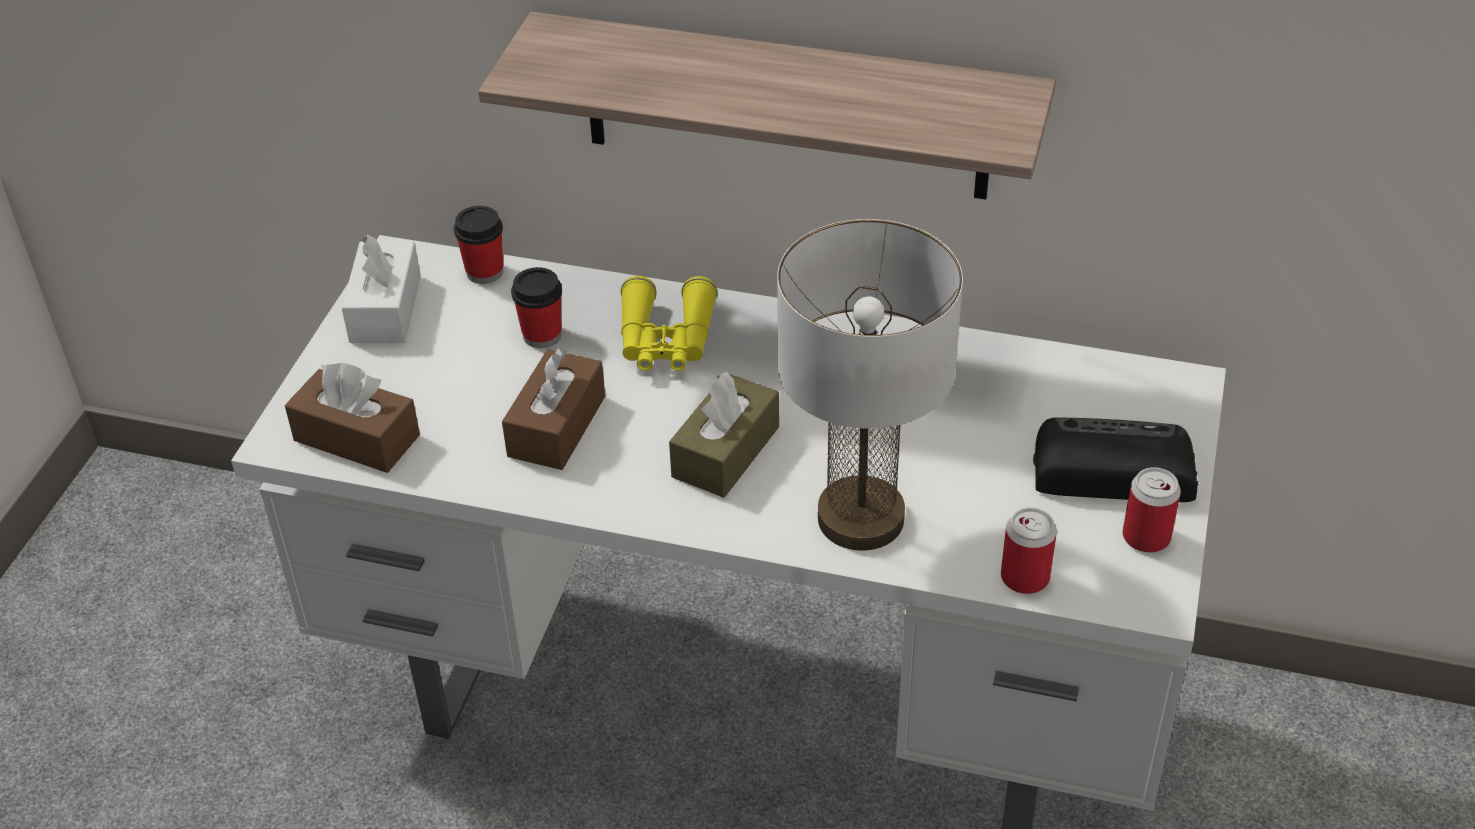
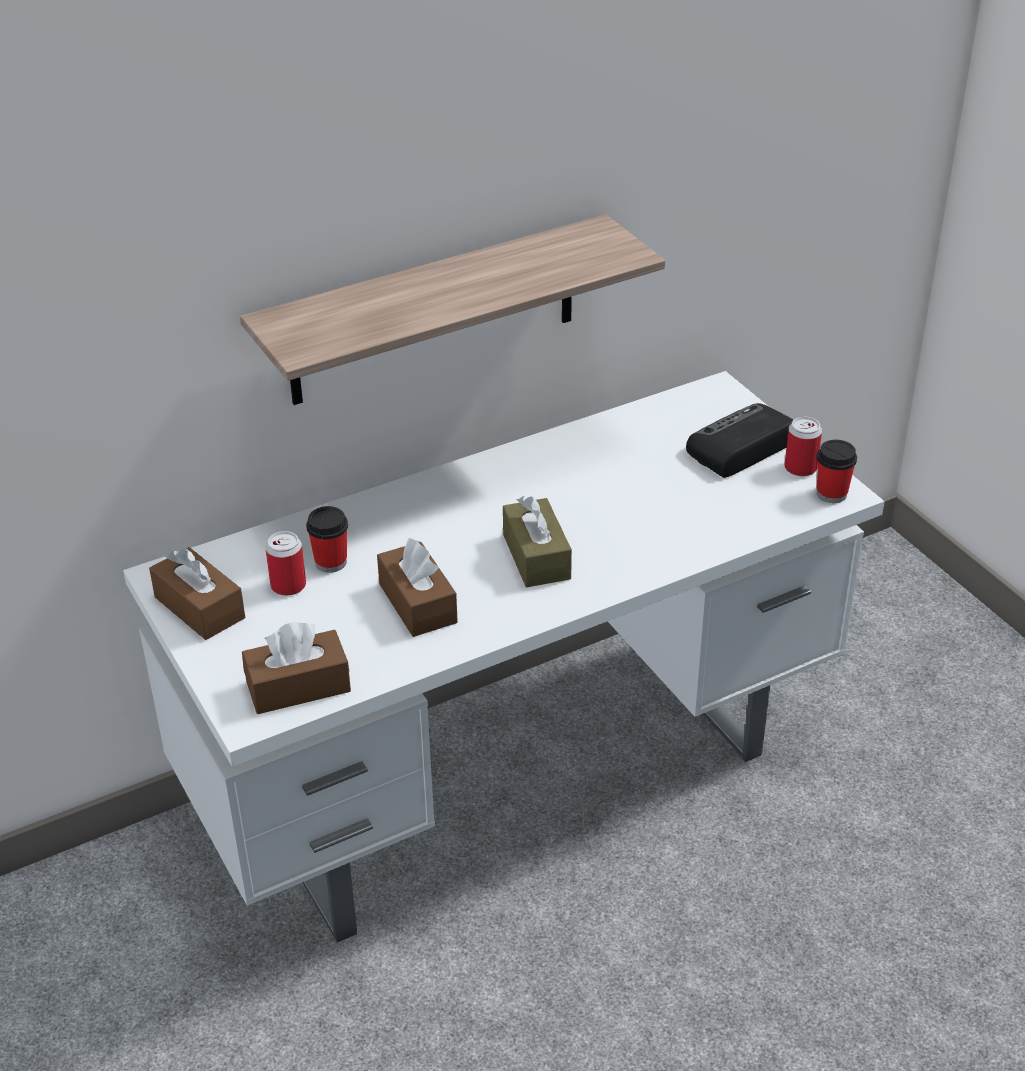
camera: 45 degrees left, 5 degrees down
(385, 309) = (199, 607): white tissue box -> brown tissue box
(484, 272) = (236, 550): cup -> cup (831, 494)
(666, 340) = (413, 521): yellow binoculars -> none
(859, 519) = (656, 545): table lamp -> none
(1025, 577) = (774, 521): can -> can (288, 585)

